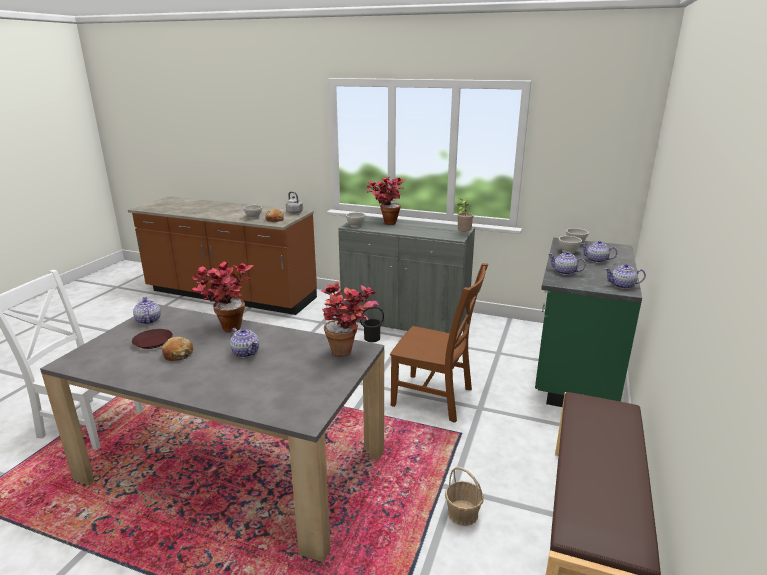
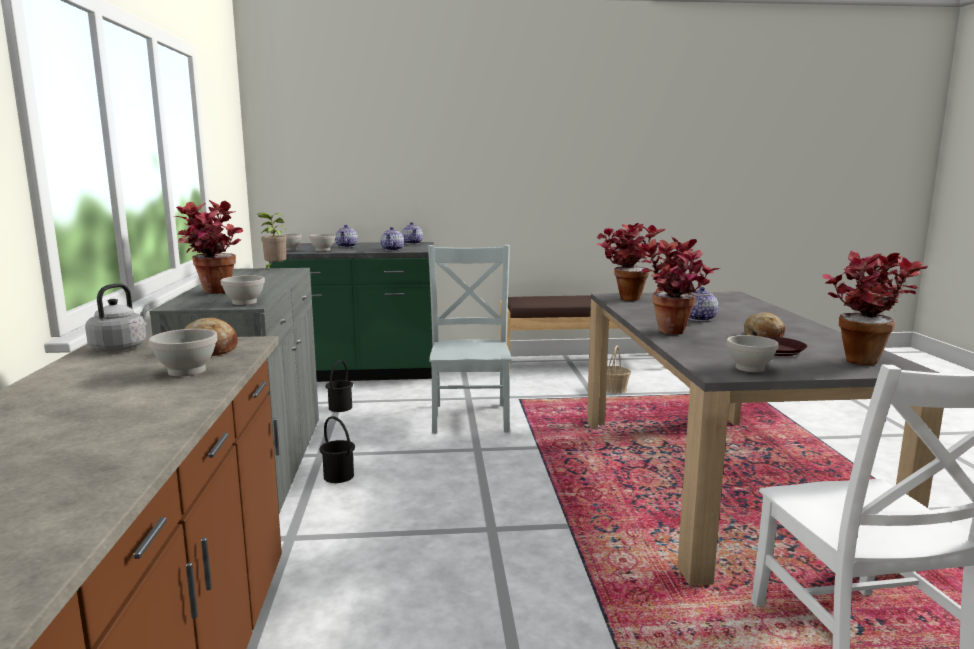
camera: 115 degrees left, 10 degrees down
(98, 360) = (861, 358): none -> potted plant
(148, 321) = (750, 368): teapot -> white bowl
(435, 398) = (471, 416): brown chair -> grey chair
(484, 351) = (340, 408): none -> black bucket

